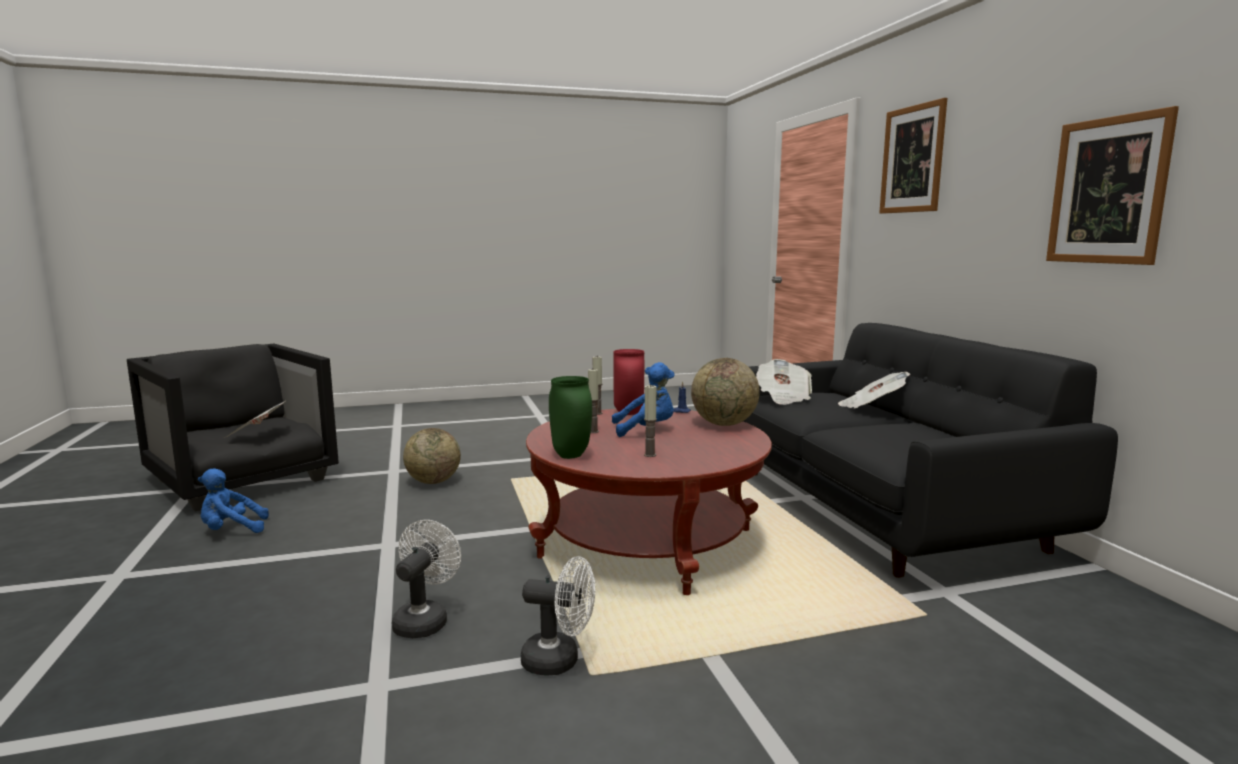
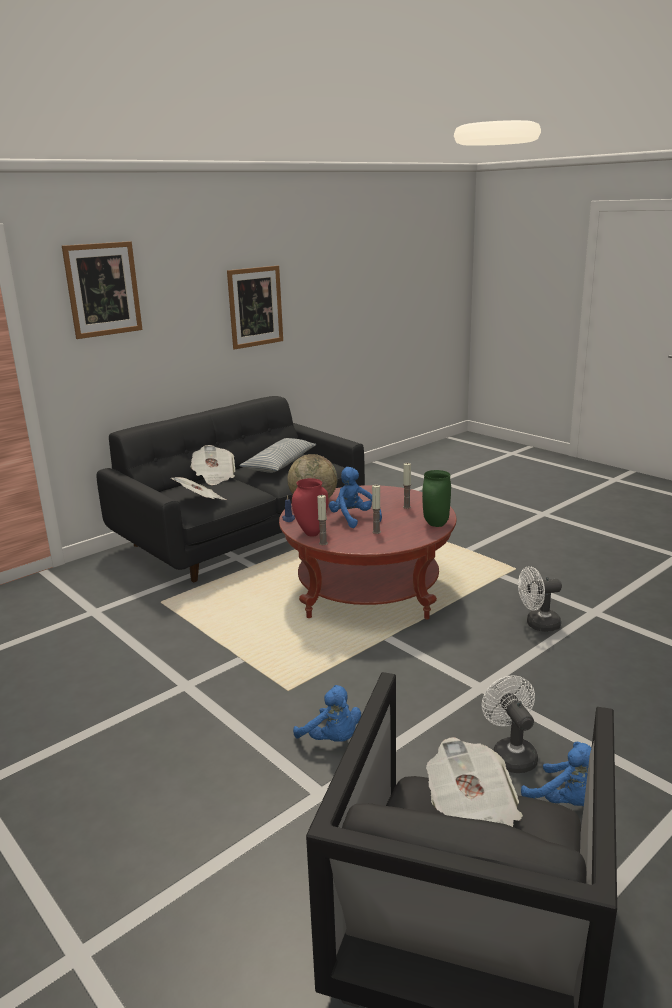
camera: 115 degrees left, 10 degrees up
(433, 482) = (332, 739): globe -> blue plush toy
(560, 661) = (516, 578): white fan -> white fan (511, 754)
(916, 434) = (280, 464): none -> pillow

